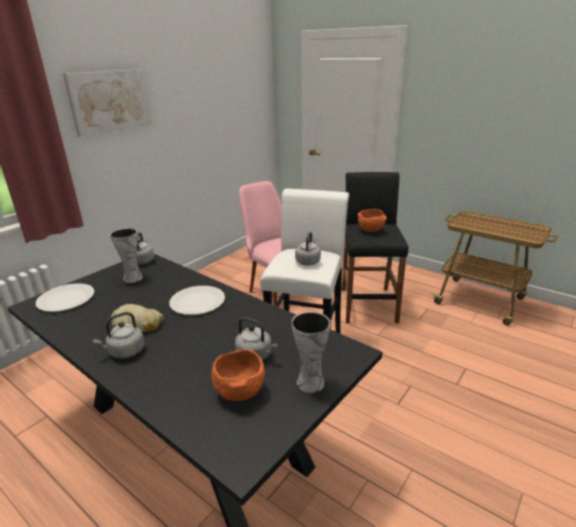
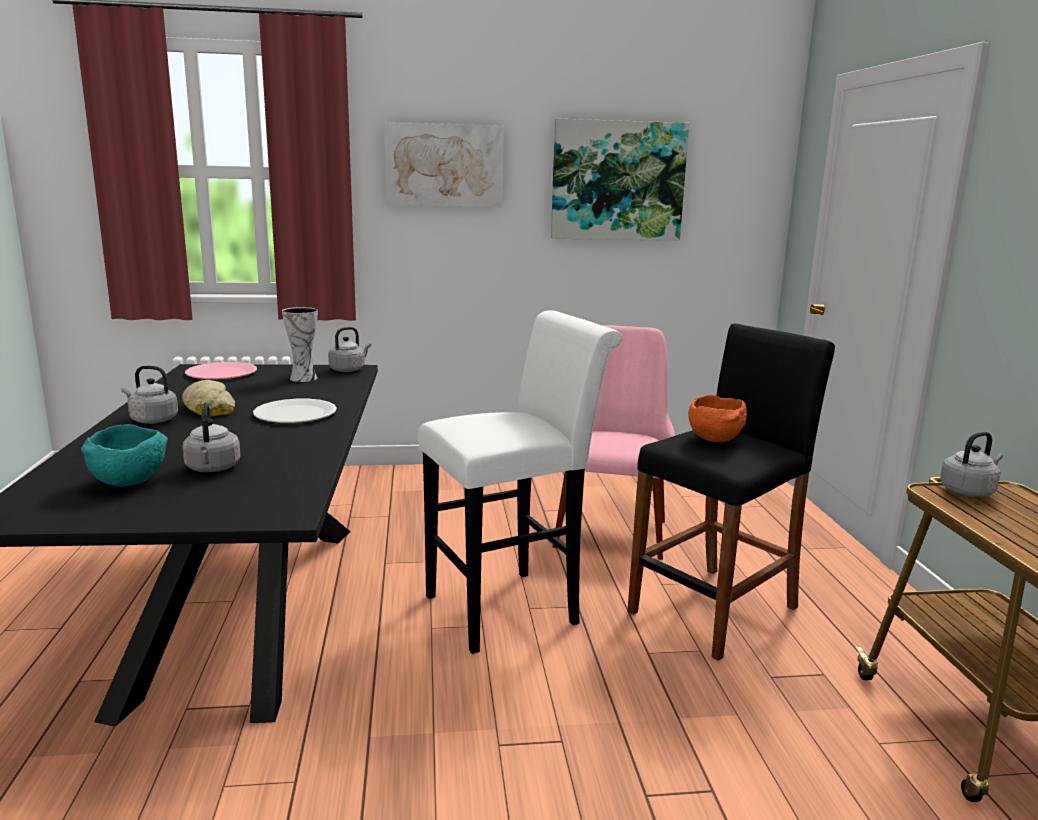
camera: 45 degrees right, 10 degrees down
(66, 299) = (222, 373): white plate -> pink plate
(205, 97) = (618, 181): none -> picture
(239, 391) = (130, 482): orange bowl -> turquoise bowl
(308, 261) = (495, 426): grey kettle -> grey kettle (968, 491)
(309, 382) = (186, 508): vase -> none

